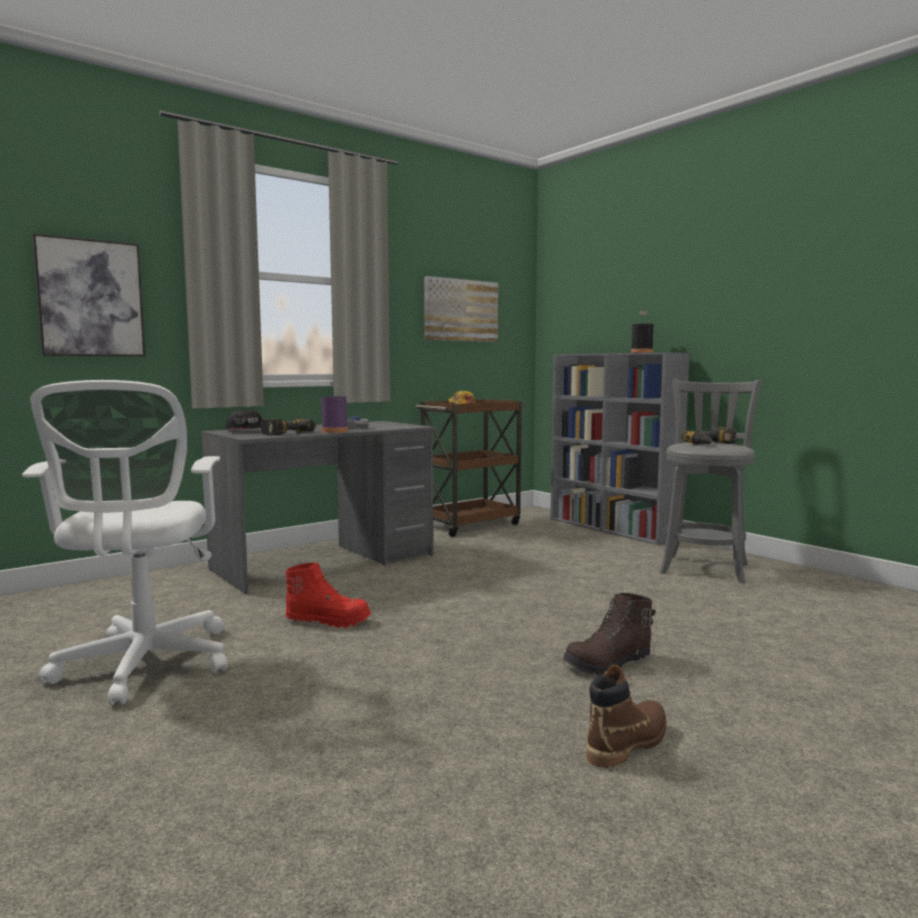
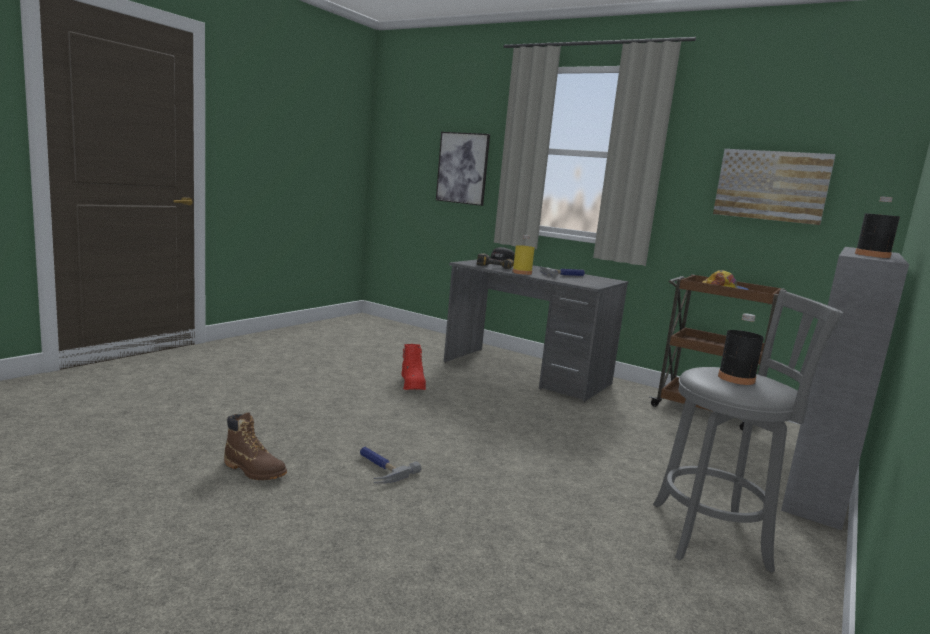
camera: 70 degrees right, 5 degrees up
(143, 667) = (330, 358): white office chair -> none
(334, 431) = (522, 272): purple bottle -> yellow bottle
(609, 664) = (379, 468): brown boot -> hammer
(713, 444) = (736, 379): power drill -> black bottle

